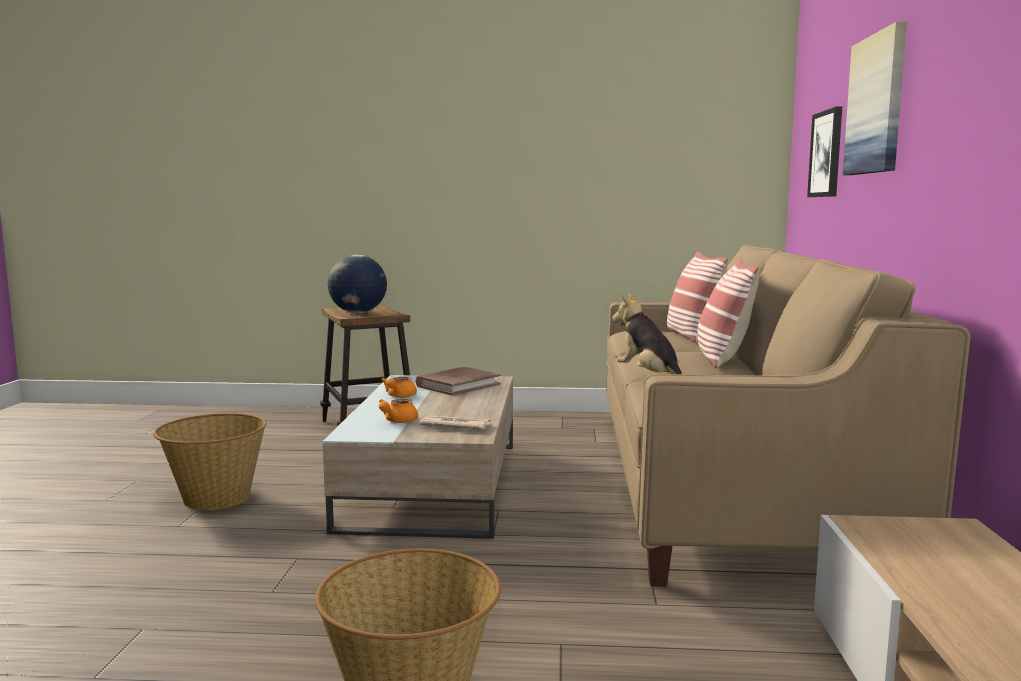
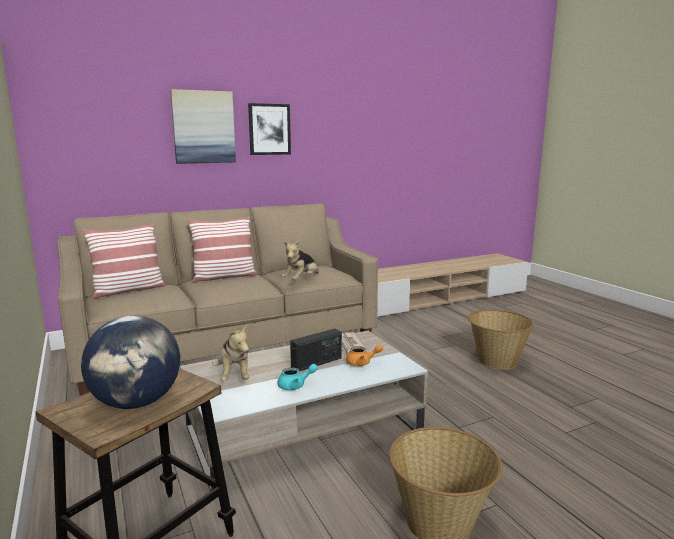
camera: 120 degrees left, 5 degrees up
(399, 396) = (295, 385): orange teapot -> turquoise teapot
(433, 408) = (316, 363): none -> radio
(458, 385) = (234, 375): brown book -> plush toy
(826, 154) = (125, 149): picture -> picture (269, 129)

